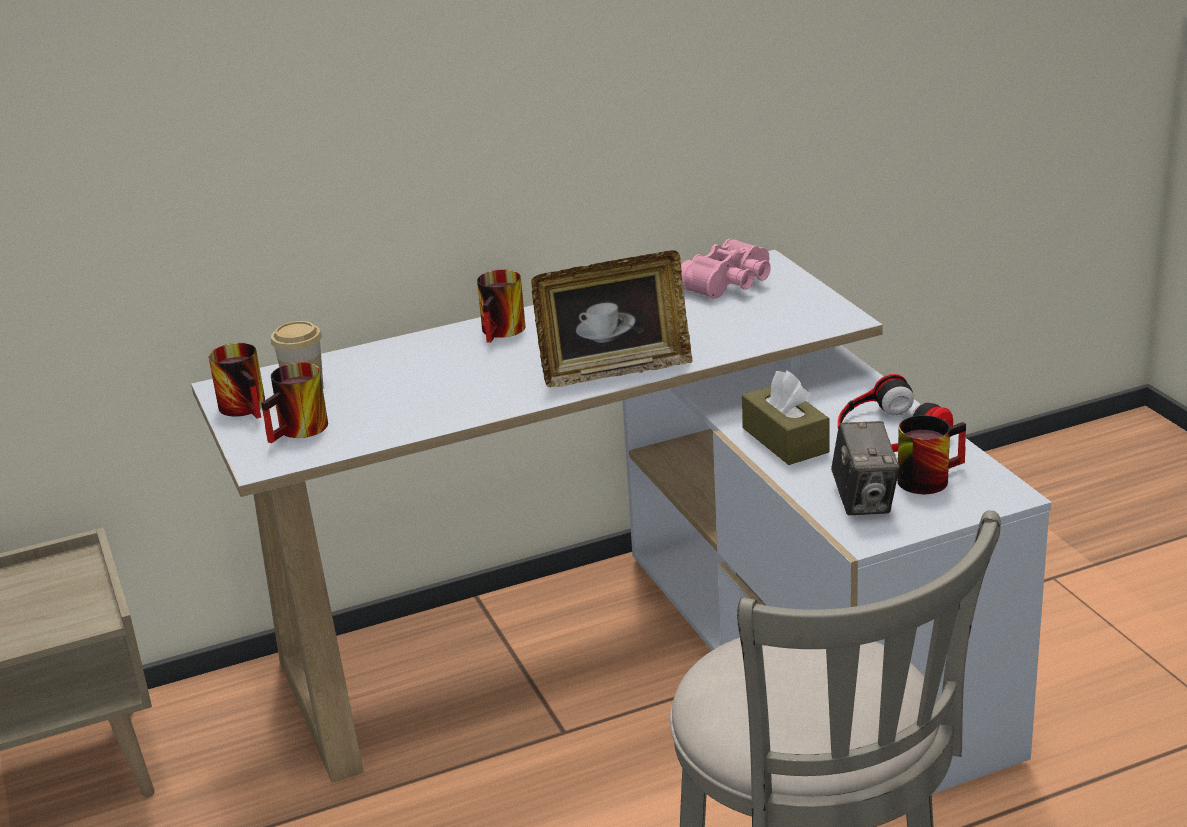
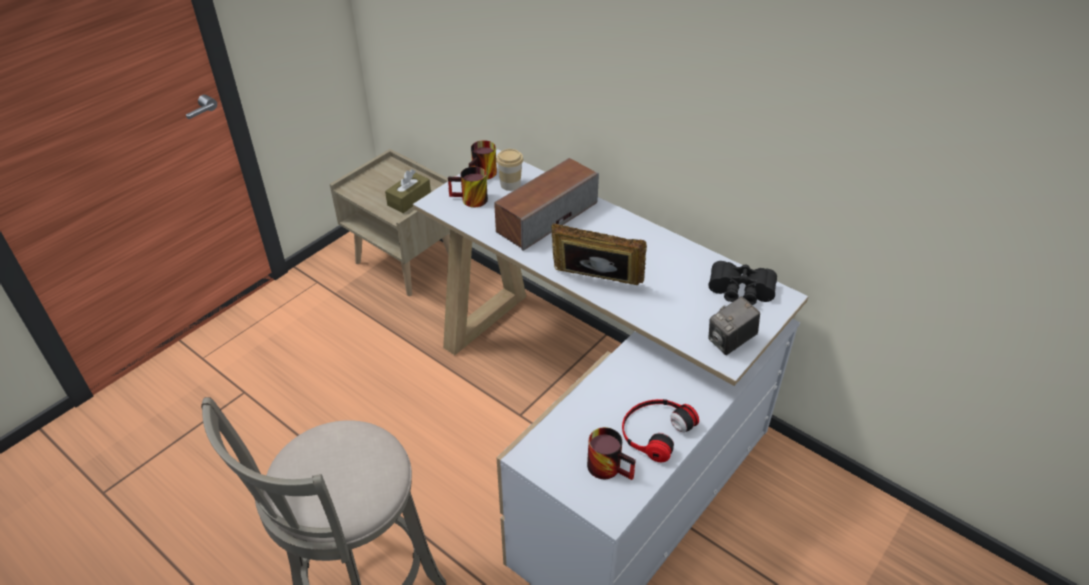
camera: 60 degrees right, 15 degrees up
(424, 376) = (546, 217): none -> speaker
(505, 332) = (614, 225): mug -> none
(614, 370) = (596, 283): picture frame -> picture frame turned 150 degrees clockwise
(731, 284) = (740, 293): pink binoculars -> black binoculars
(785, 440) = (615, 385): brown tissue box -> brown tissue box (409, 199)
(864, 501) = (565, 444): camera -> camera (730, 342)

